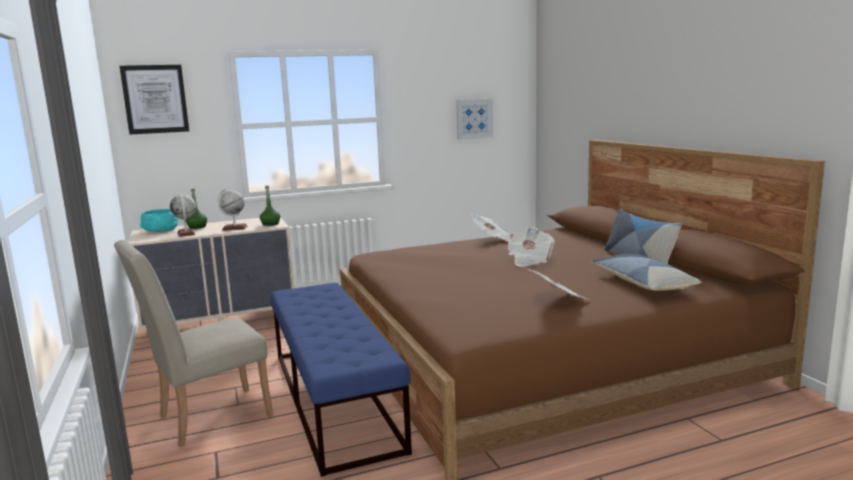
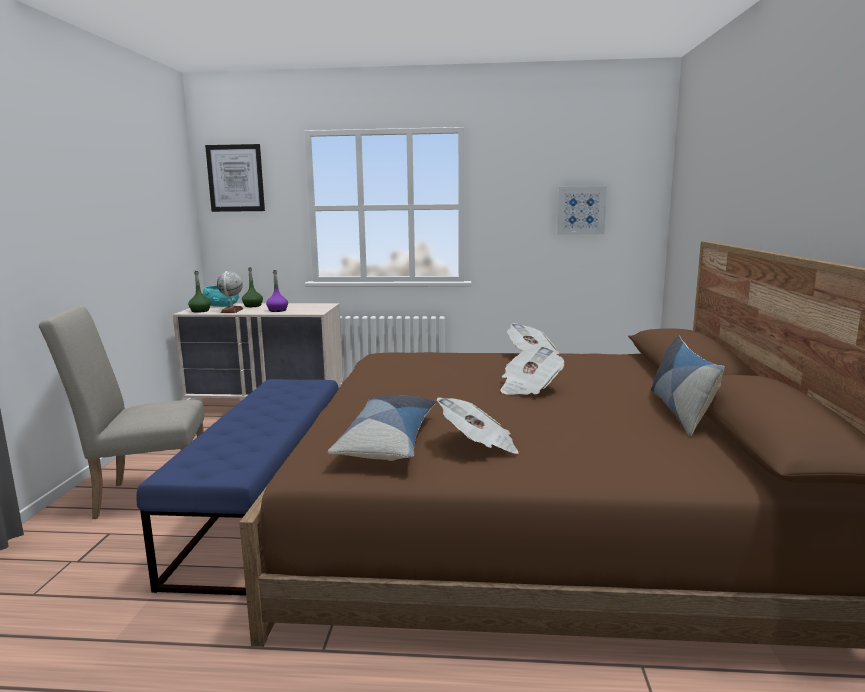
camera: 25 degrees right, 0 degrees up
(234, 228) = (277, 310): globe -> purple bottle
(270, 224) = (314, 310): green bottle -> green bottle (200, 311)
(642, 283) = (631, 445): pillow -> pillow (389, 441)

